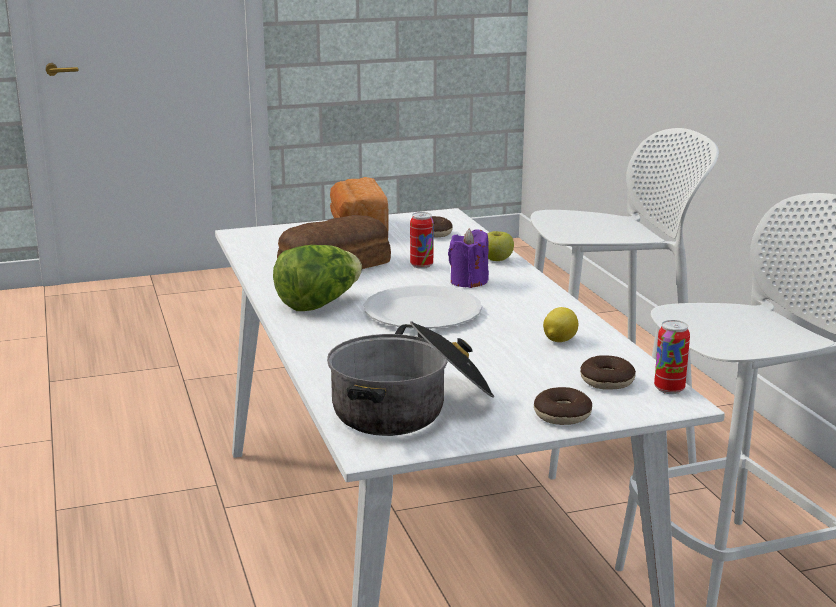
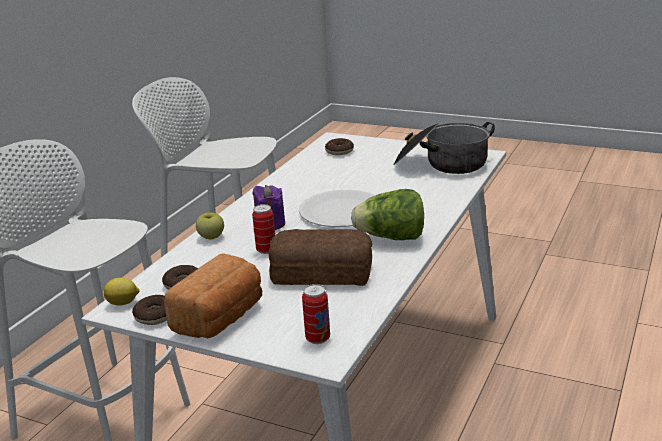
camera: 135 degrees left, 5 degrees up
(559, 340) = (314, 173): lemon -> lemon (123, 303)
(562, 415) = (387, 145): donut -> donut (155, 316)
(669, 389) = (324, 142): can -> can (318, 338)

